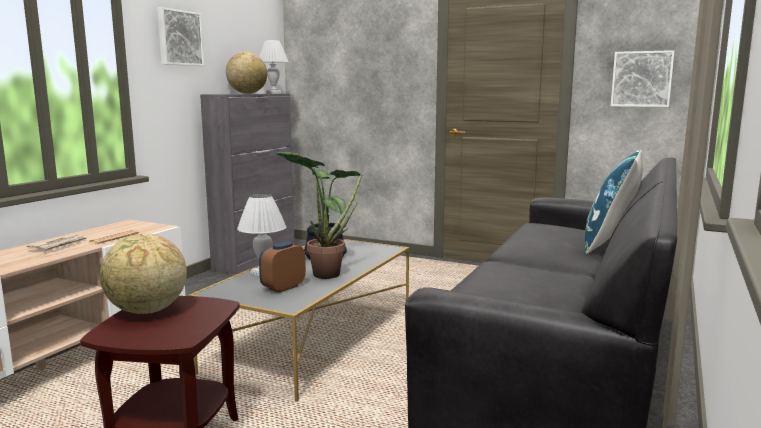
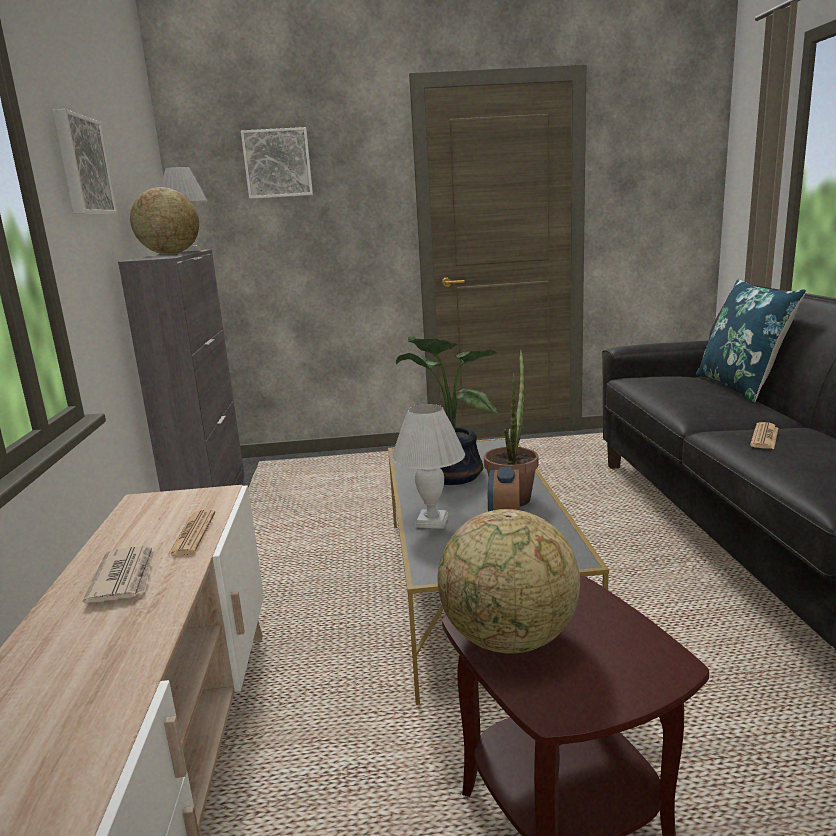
camera: 30 degrees left, 5 degrees up
(510, 269) = (764, 437): none -> newspaper
(641, 79) = (656, 201): picture -> picture (278, 163)

